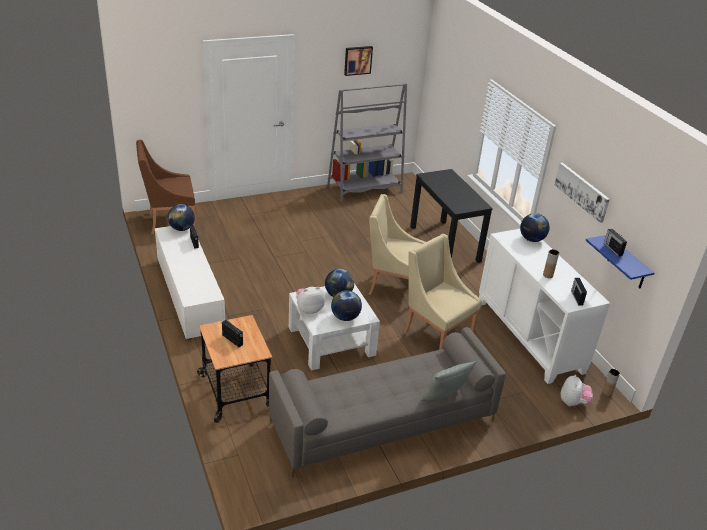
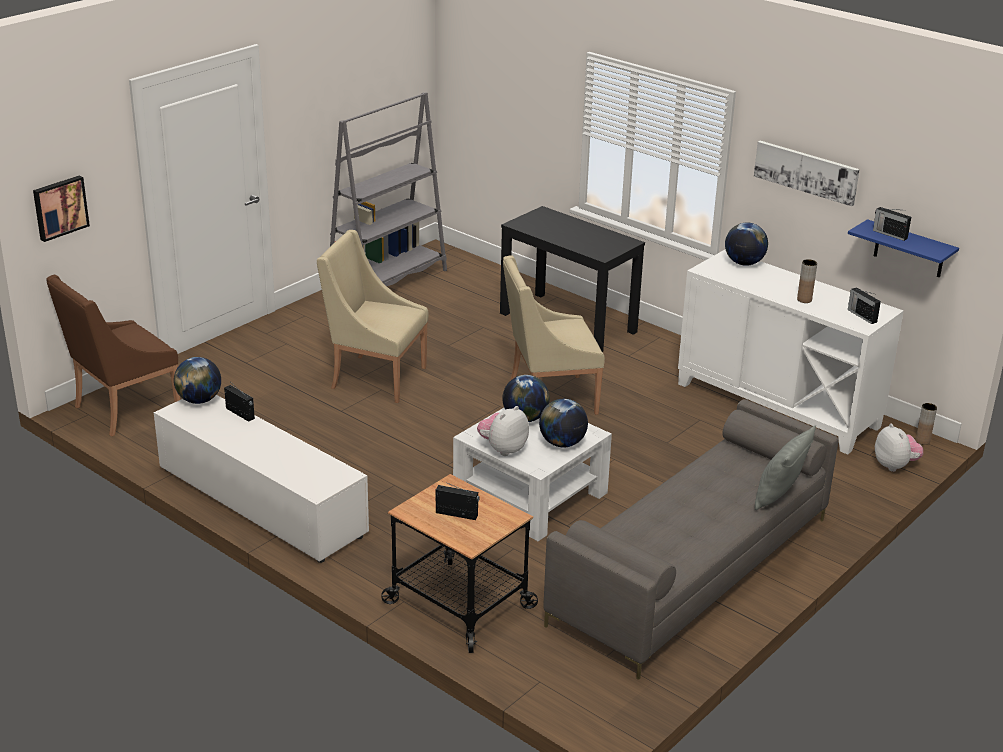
camera: 25 degrees left, 5 degrees down
(357, 60) = (347, 70): picture -> picture (59, 207)
(435, 333) = (659, 440): beige armchair -> beige armchair (375, 377)

